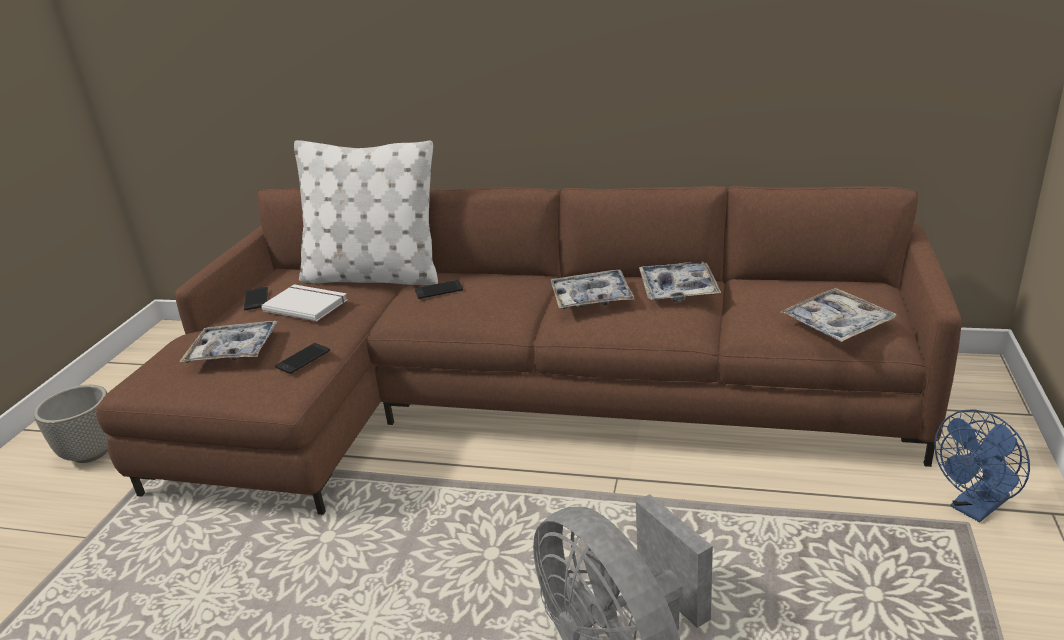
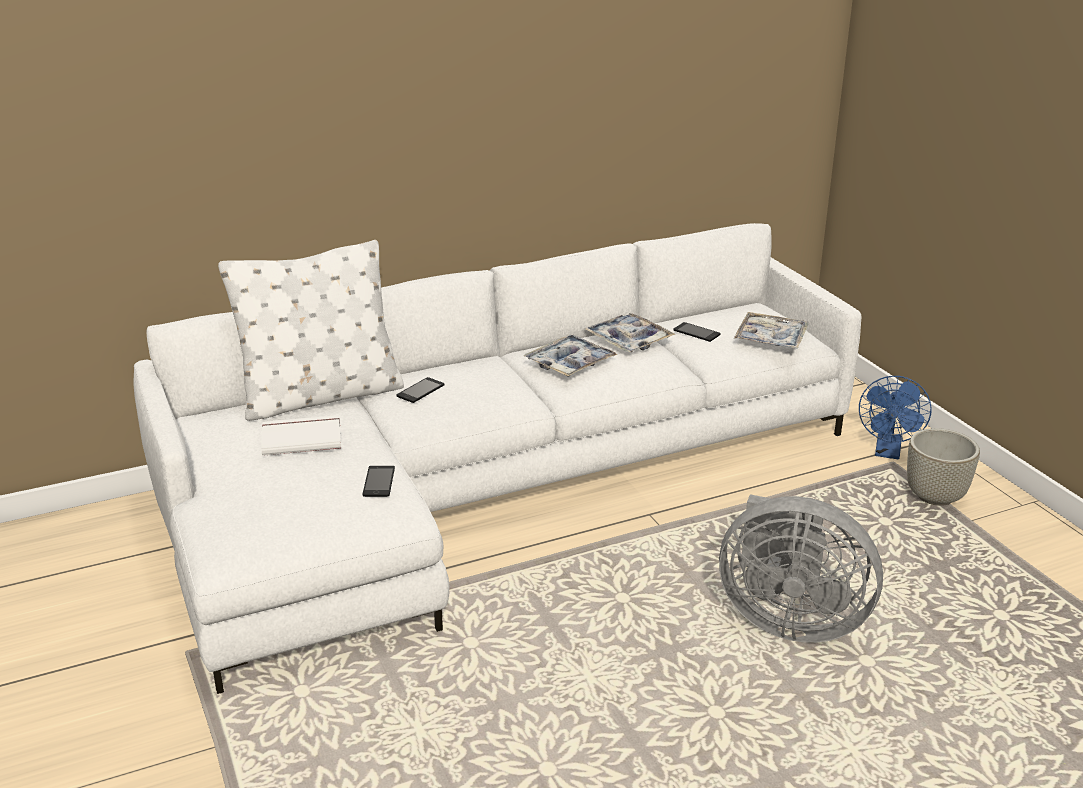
camera: 40 degrees left, 0 degrees up
(91, 453) = (84, 686): grey planter -> grey planter (935, 497)
(233, 350) = (294, 496): tray -> none
(256, 299) = (227, 448): phone -> phone (696, 332)
(511, 400) = (489, 487): brown sofa -> white sofa

